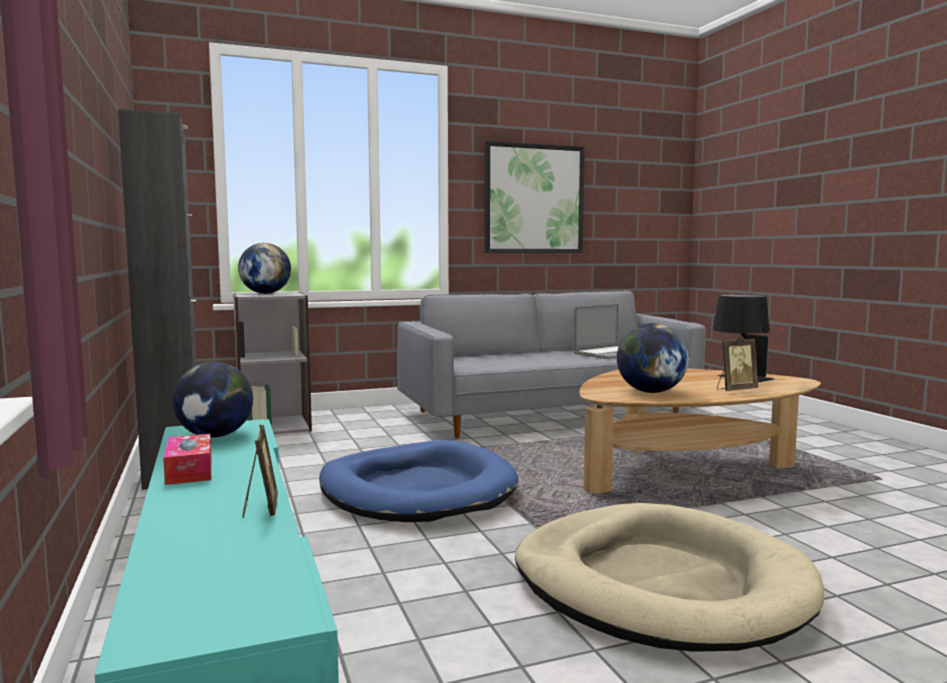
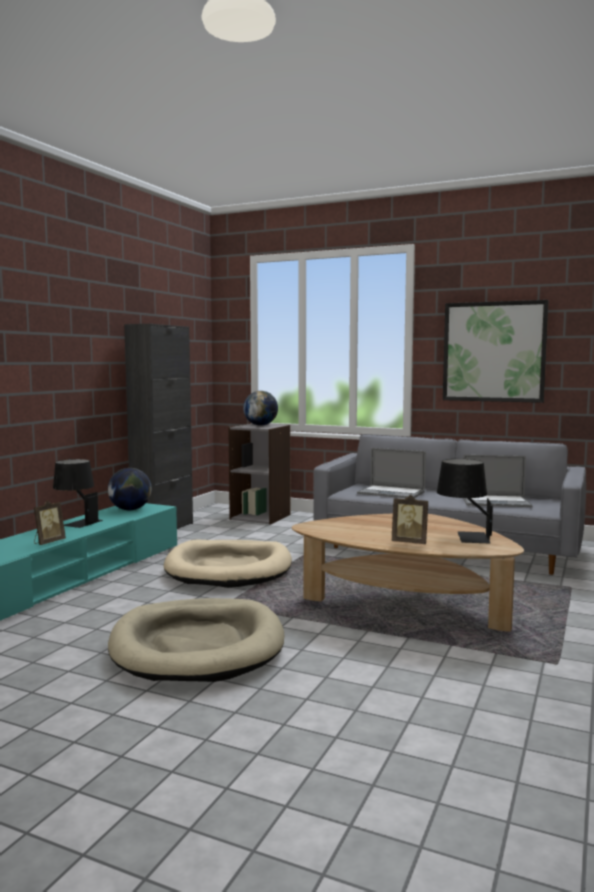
camera: 45 degrees right, 0 degrees up
(189, 470) = (77, 522): tissue box -> black table lamp
(417, 490) = (229, 569): blue dog bed -> beige dog bed
(504, 359) = (391, 492): none -> laptop
(650, 392) = (347, 530): globe -> none

